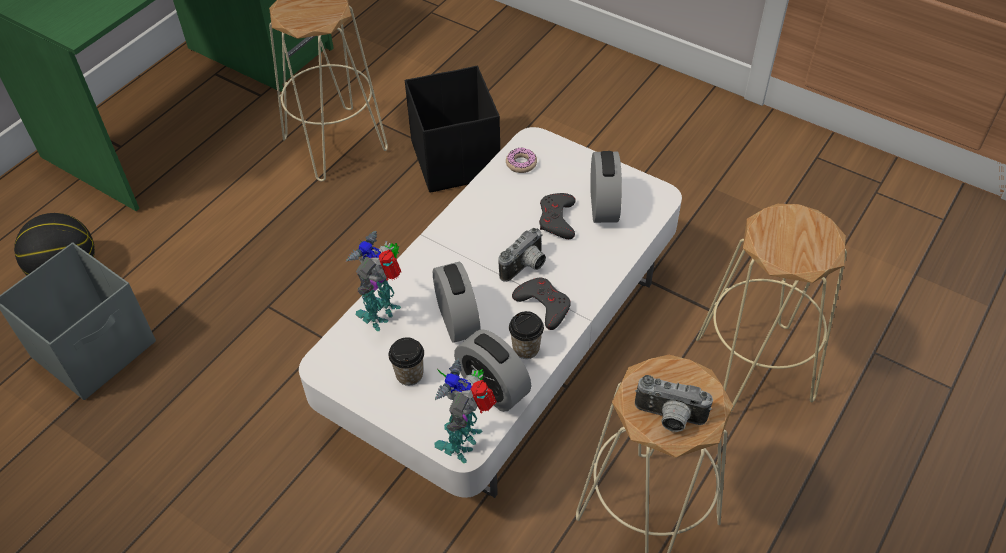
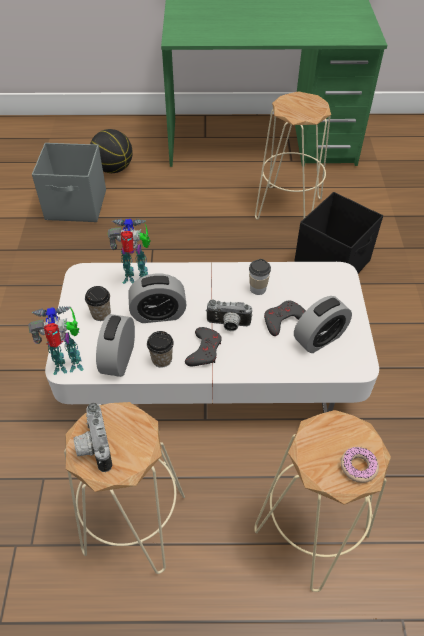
camera: 55 degrees right, 0 degrees up
(457, 320) = (158, 314): alarm clock -> alarm clock turned 45 degrees clockwise
(497, 216) = (258, 289): none -> cup
(521, 163) = (314, 277): donut -> donut (358, 466)

